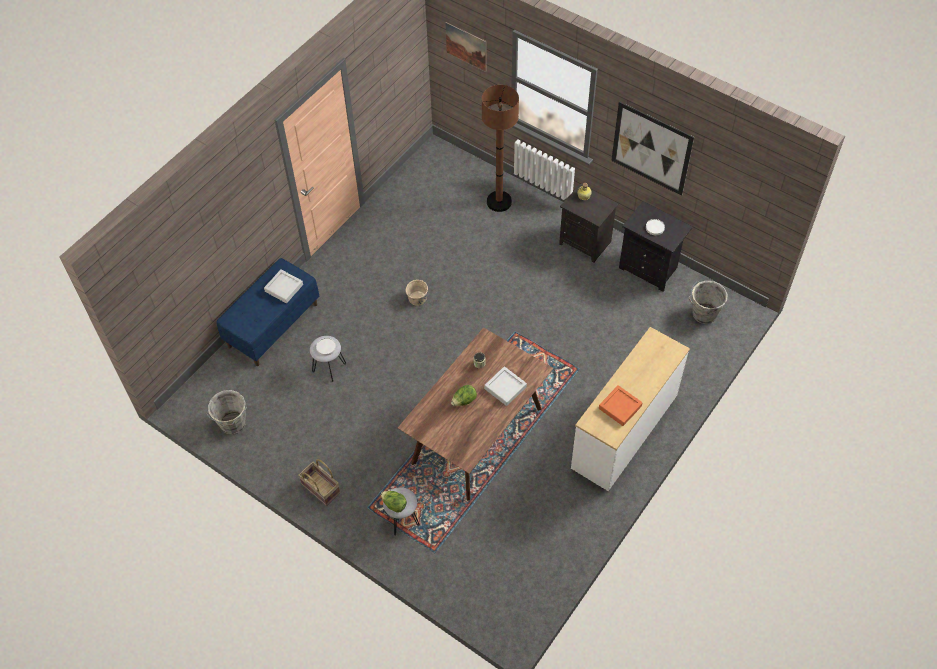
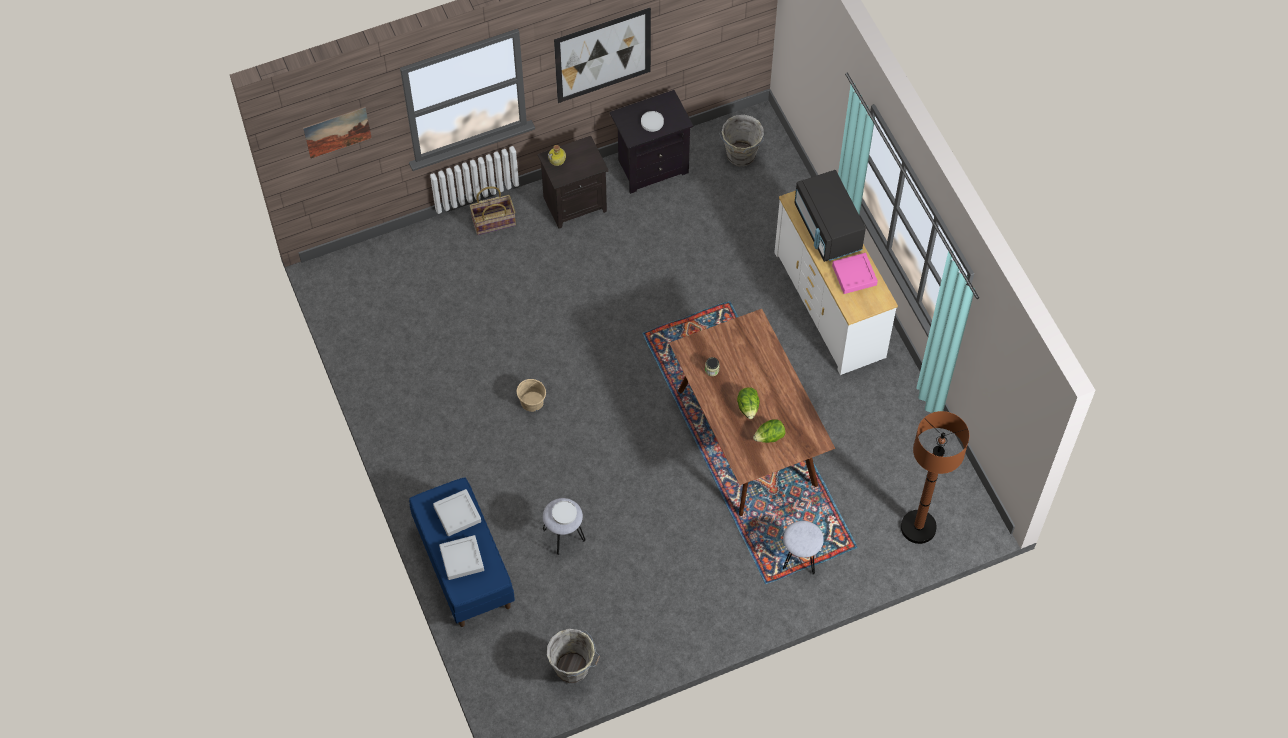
camera: 60 degrees left, 5 degrees up
(321, 488) = (714, 616): basket -> basket (494, 221)
(394, 505) = (805, 544): lettuce -> lettuce (769, 437)
(499, 202) = (457, 252): brown floor lamp -> brown floor lamp (918, 527)
(505, 388) = (757, 363): grey tray -> grey tray (462, 559)
(620, 407) = (854, 275): orange tray -> pink tray
(646, 370) = (827, 229): none -> black microwave

